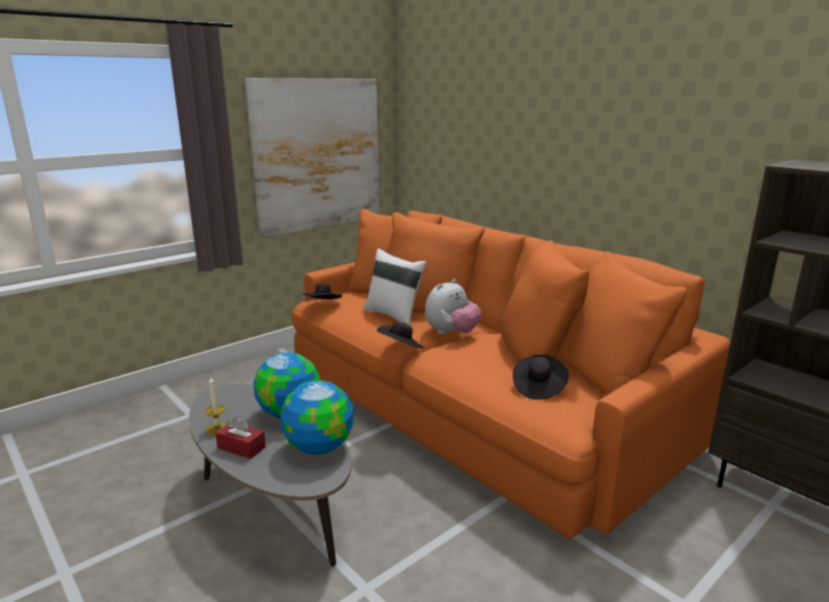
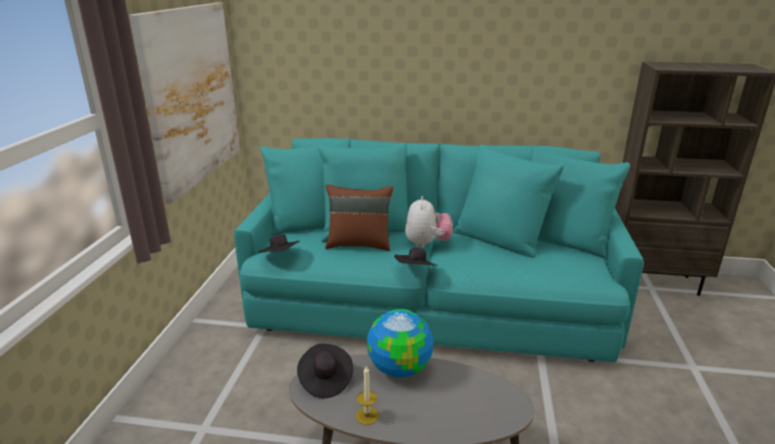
camera: 40 degrees left, 5 degrees up
(241, 447) = (417, 419): red tissue box -> none
(318, 447) = (469, 383): globe -> none
(394, 315) = (359, 244): white pillow -> brown pillow
(474, 404) = (430, 298): orange sofa -> turquoise sofa
(538, 388) = (549, 264): black hat -> black hat (325, 380)

